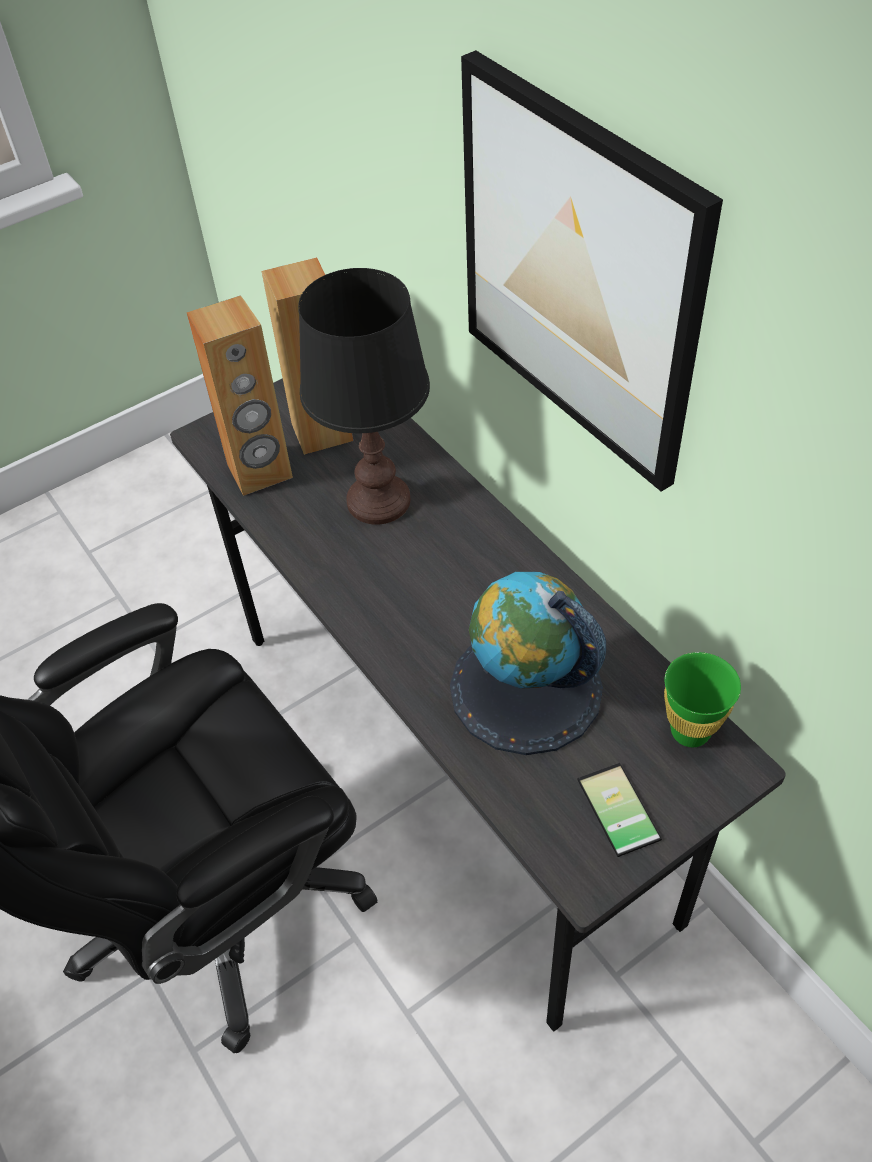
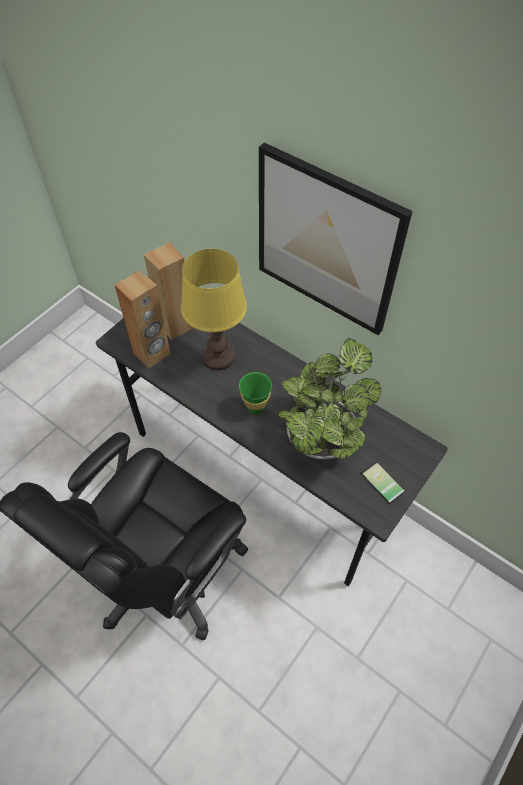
camera: 20 degrees left, 5 degrees up
(377, 500) = (218, 357): black table lamp -> yellow table lamp
(525, 689) = (322, 436): globe -> potted plant
(690, 731) = (401, 438): green cup -> green cup (255, 407)

